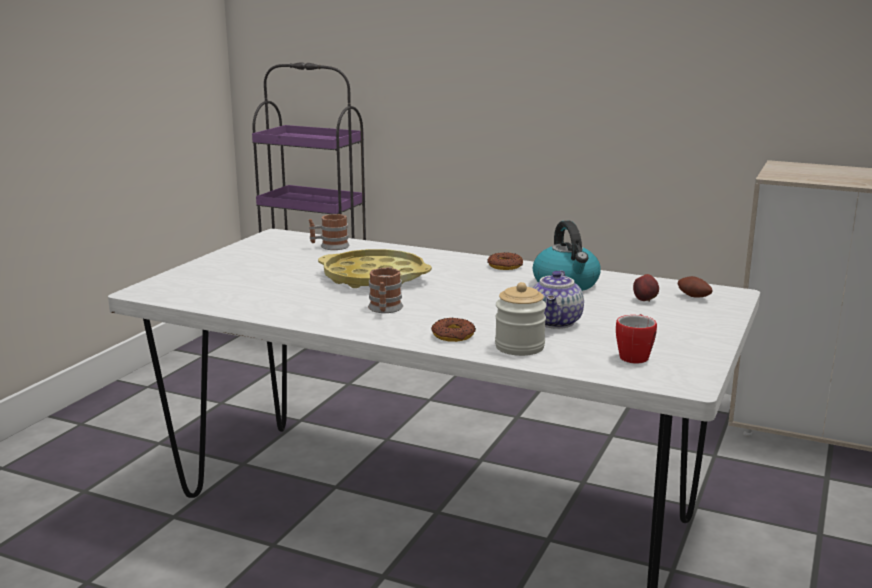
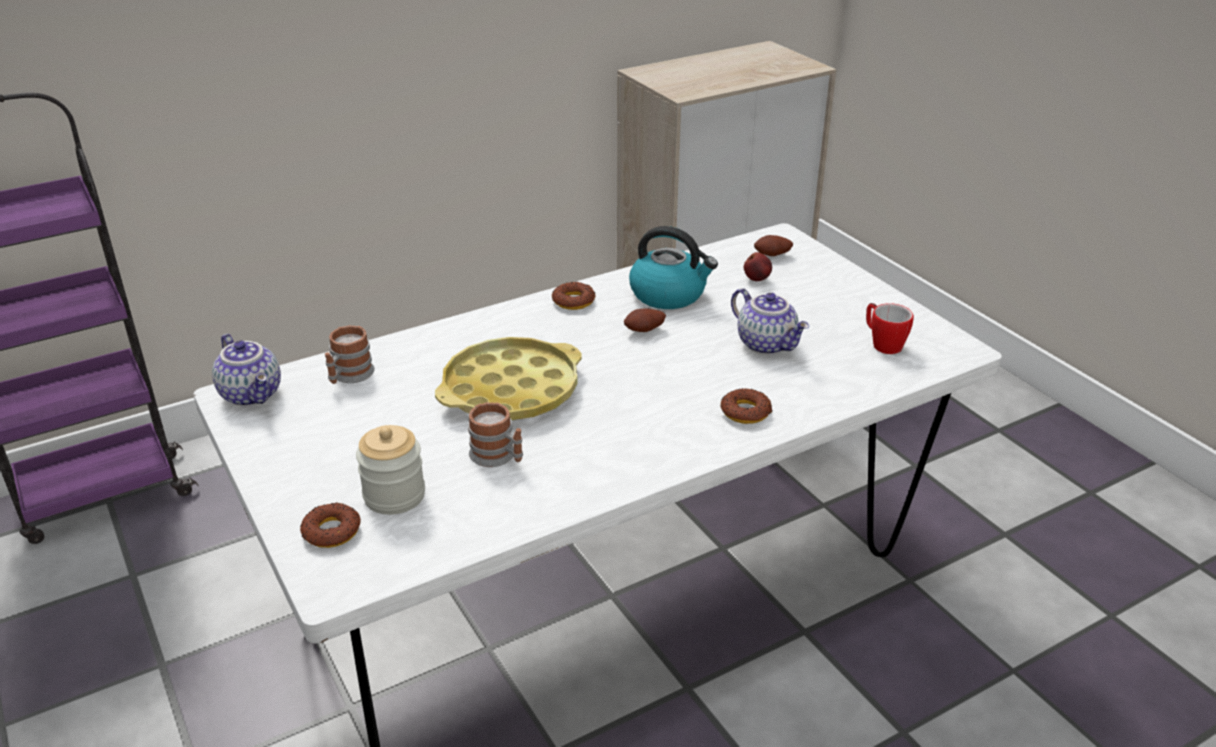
camera: 55 degrees left, 15 degrees up
(186, 280) = (331, 531): none -> donut
(283, 237) = (253, 394): none -> teapot
(385, 309) = (626, 422): mug -> mug (498, 456)
(504, 289) = (645, 331): none -> potato
(519, 347) = (811, 389): jar -> jar (394, 495)

